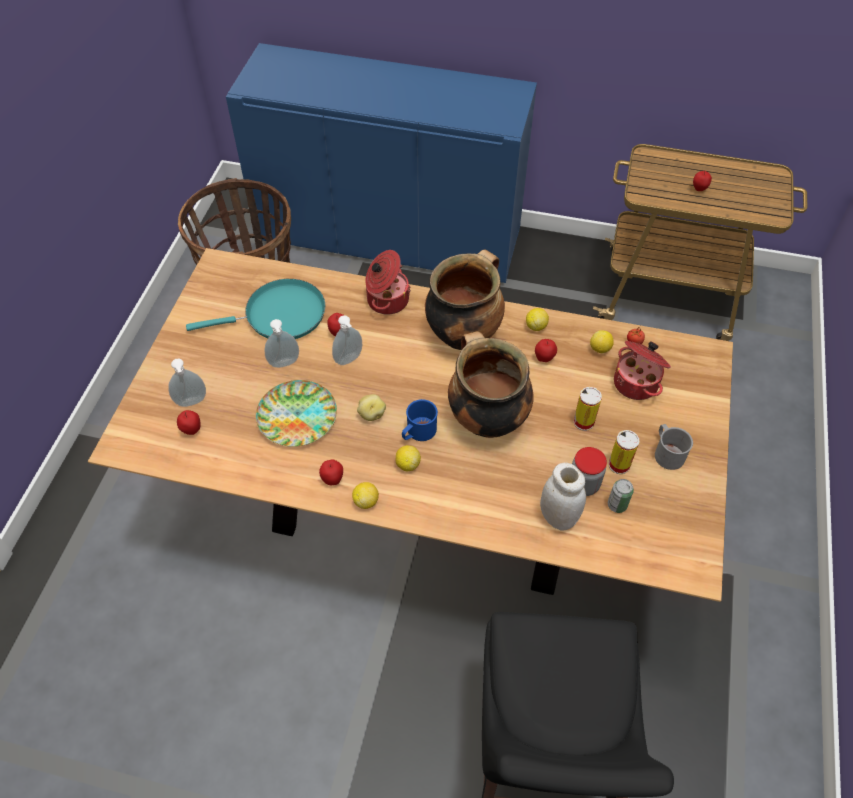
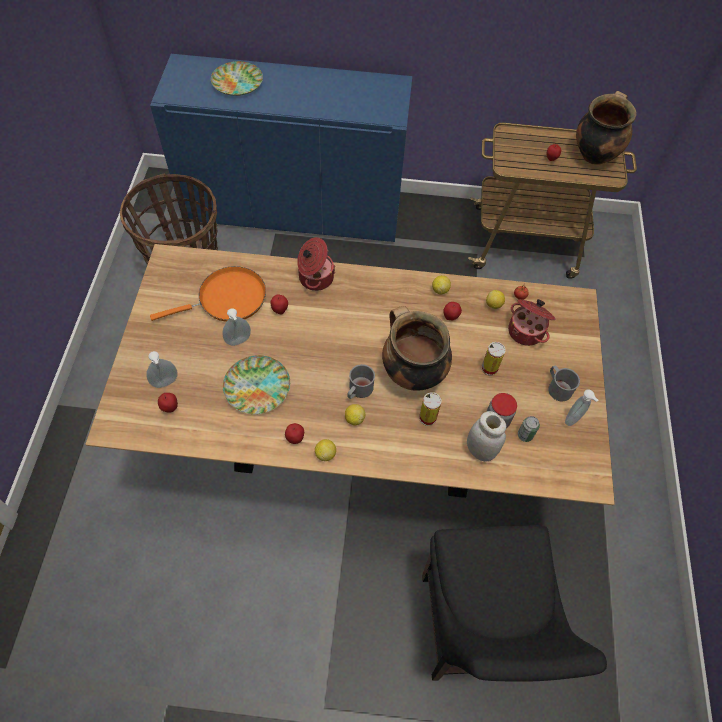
camera: 10 degrees left, 5 degrees up
(279, 315) = (227, 299): turquoise frying pan -> orange frying pan
(330, 77) = (238, 82): none -> plate
(349, 360) = (292, 333): soap dispenser -> soap dispenser (573, 419)
(371, 414) = (318, 378): potato -> none
(418, 432) = (358, 390): blue mug -> grey mug
(463, 334) = (382, 301): cooking pot -> cooking pot (594, 154)
(619, 465) = (522, 401): can -> can (427, 418)

